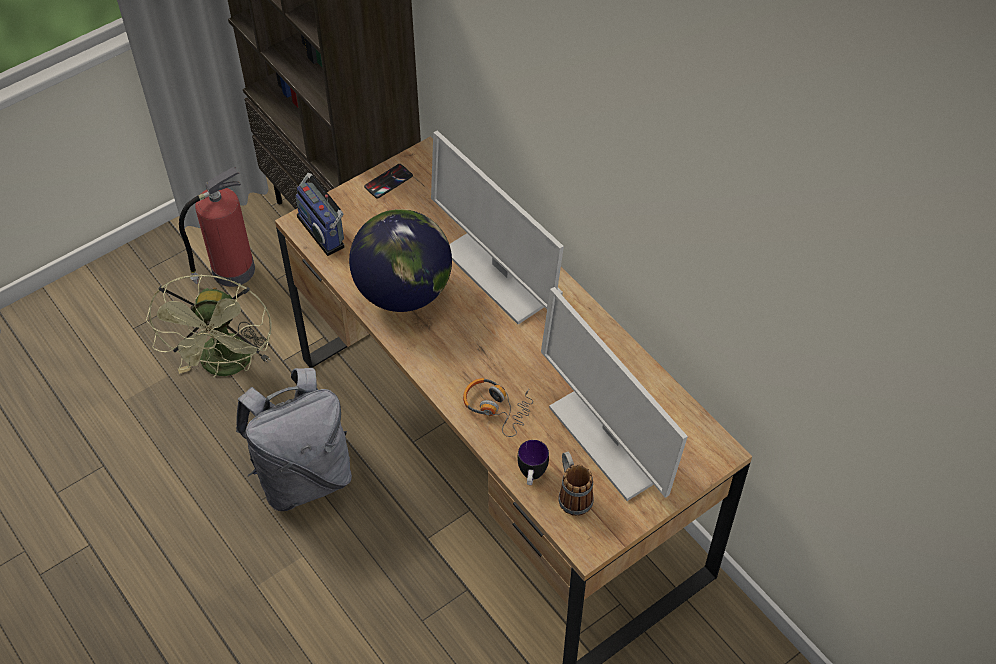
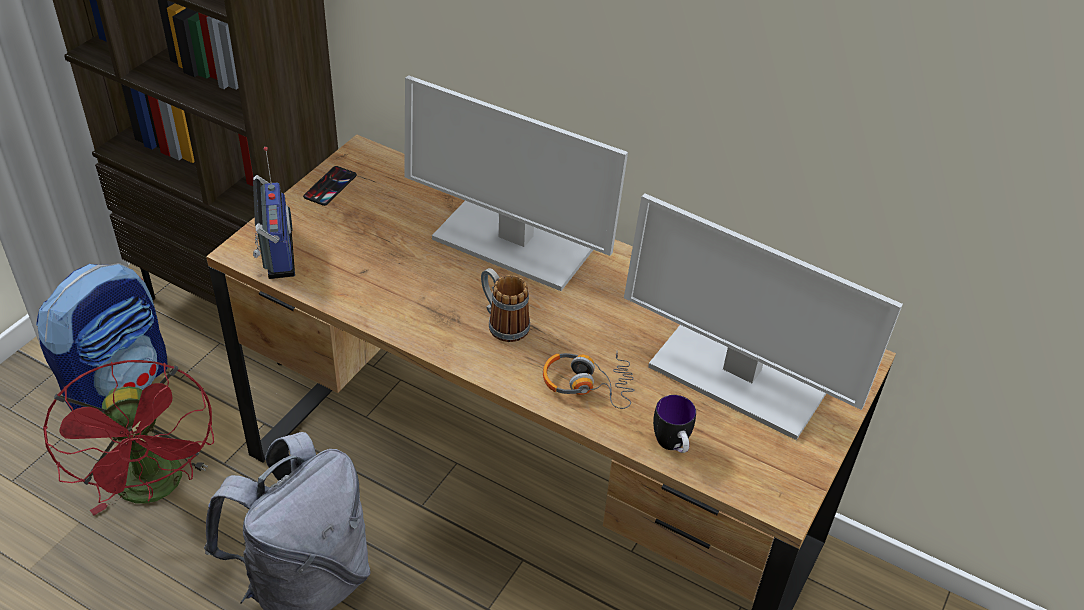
camera: 25 degrees left, 10 degrees down
(227, 366) = (154, 489): green fan -> red fan
(231, 271) = (119, 383): fire extinguisher -> backpack
(324, 230) = (275, 252): radio -> radio turned 135 degrees counterclockwise
(403, 292) = (407, 291): globe -> none
(572, 494) = (731, 451): mug -> mug (502, 323)

